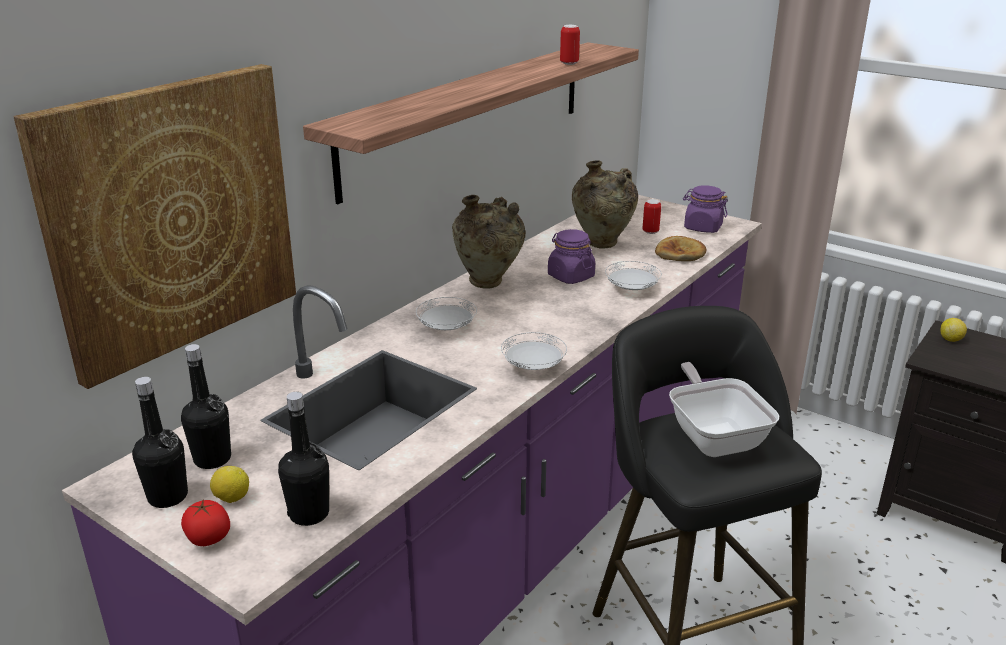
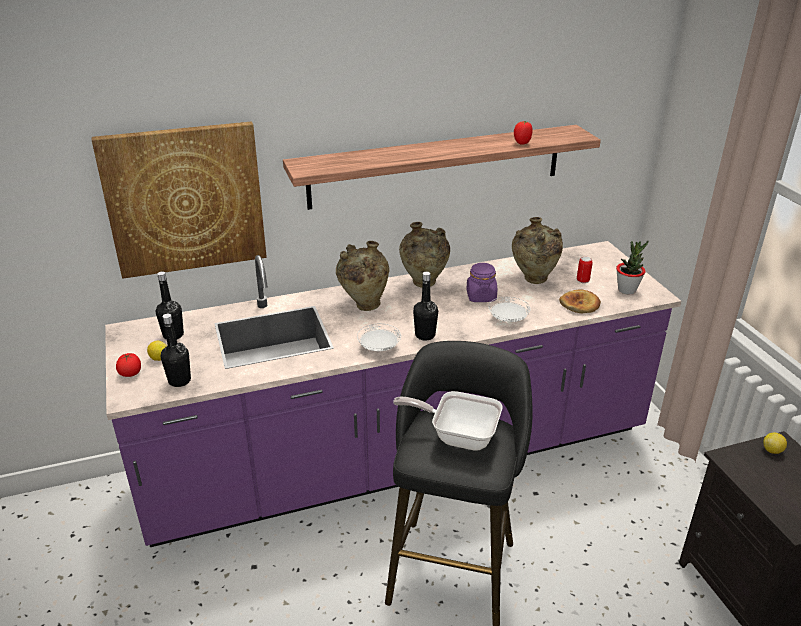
camera: 35 degrees right, 5 degrees up
(168, 496) = (137, 346): black bottle -> black bottle (425, 335)
(447, 328) = (363, 305): white plate -> beige vase
(569, 63) = (522, 143): can -> tomato
(702, 227) = (627, 290): purple jar -> potted plant
(713, 435) = (458, 435): frying pan -> frying pan turned 90 degrees counterclockwise

